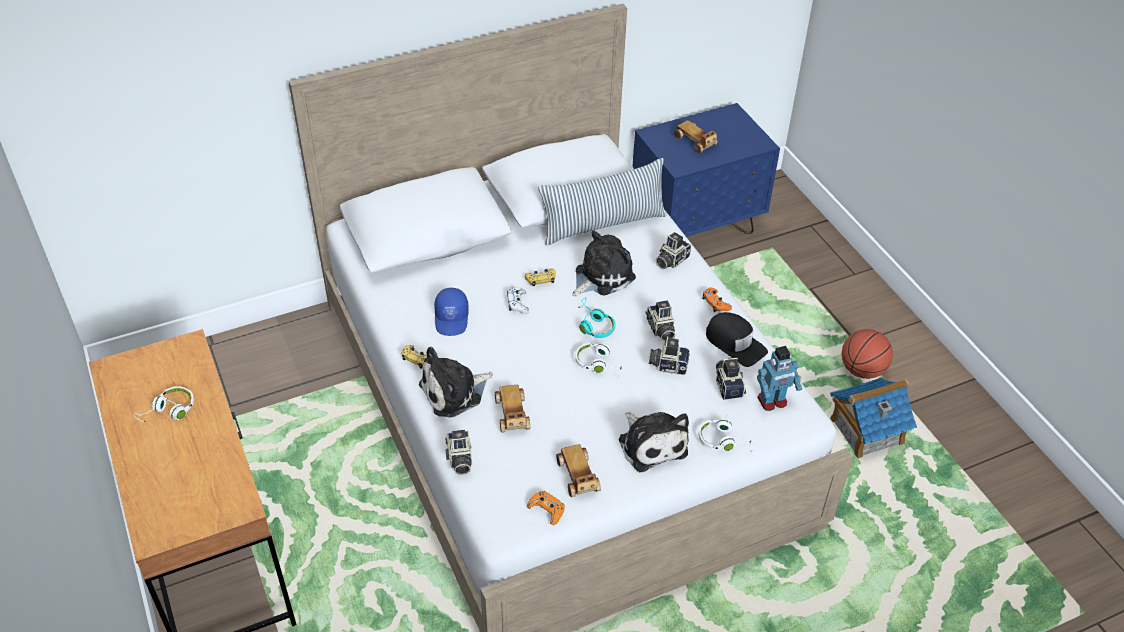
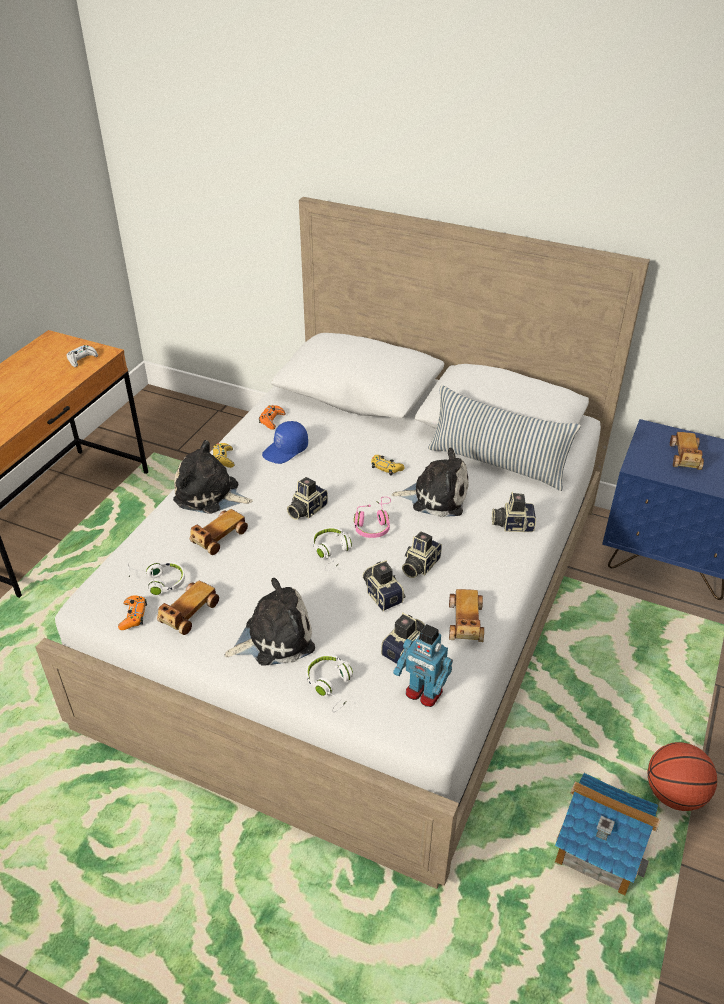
camera: 50 degrees right, 5 degrees down
(169, 411) = (34, 379): white headphones -> white headphones (158, 582)
(459, 459) = (141, 537): camera -> camera (306, 509)
(517, 303) = (344, 471): white game controller -> white game controller (82, 359)
(593, 325) = (373, 524): turquoise headphones -> pink headphones
(651, 444) = (274, 637): plush toy -> plush toy turned 135 degrees counterclockwise
(715, 303) = (499, 581): orange game controller -> orange game controller (272, 420)
(735, 343) = (465, 623): black cap -> toy car

